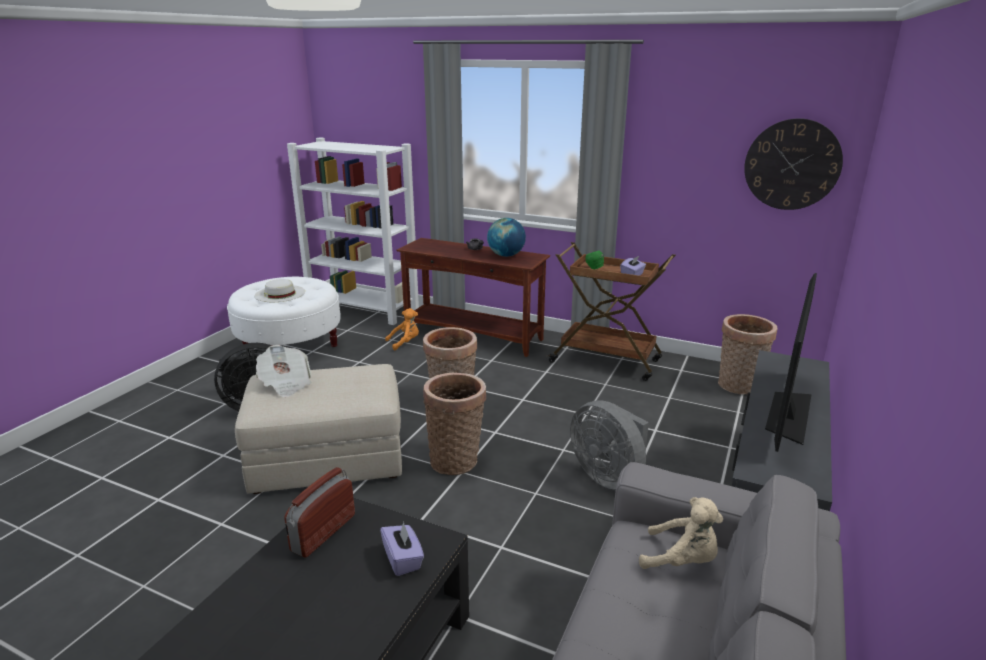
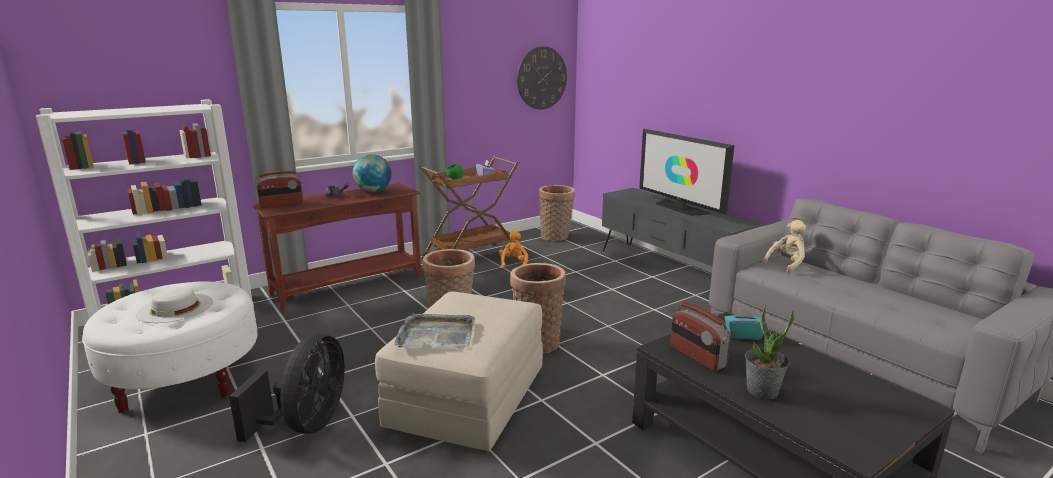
camera: 60 degrees left, 5 degrees down
(258, 596) = (762, 391): none -> potted plant
(285, 384) = (436, 335): newspaper -> grey tray
(403, 559) = (743, 335): purple tissue box -> turquoise tissue box
(405, 343) = (304, 316): orange plush toy -> orange plush toy (513, 264)
(429, 244) = (281, 204): none -> radio
(608, 475) = (610, 299): grey fan -> none

